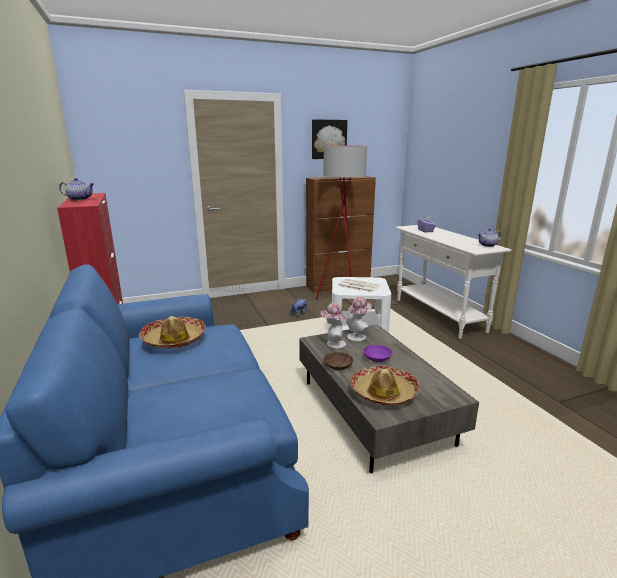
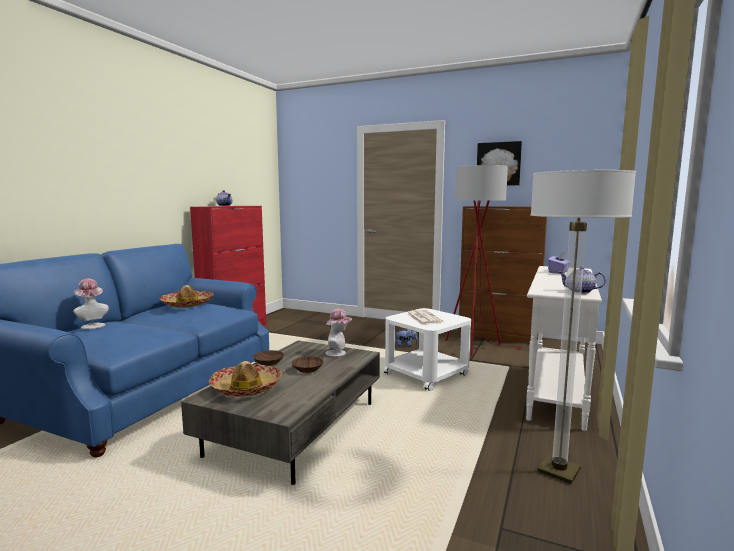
camera: 45 degrees right, 10 degrees down
(333, 344) = (306, 351): hat -> hat (92, 325)
(378, 358) = (307, 370): purple bowl -> brown bowl
(520, 360) = (559, 470): none -> floor lamp

